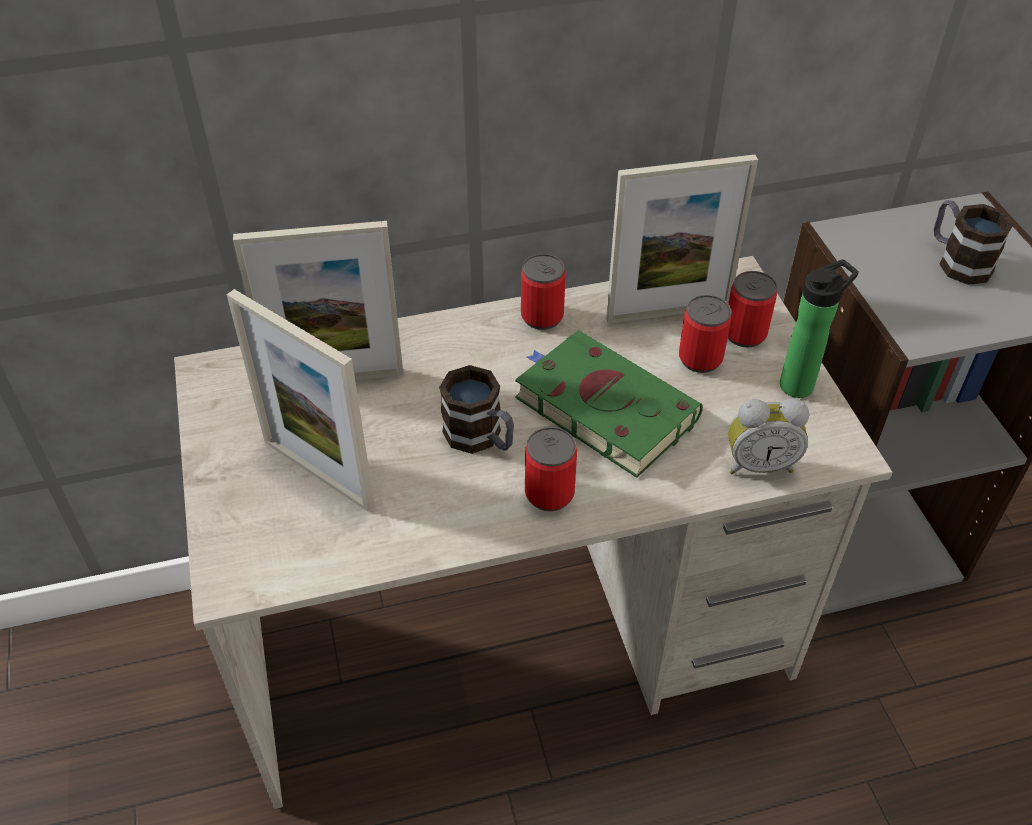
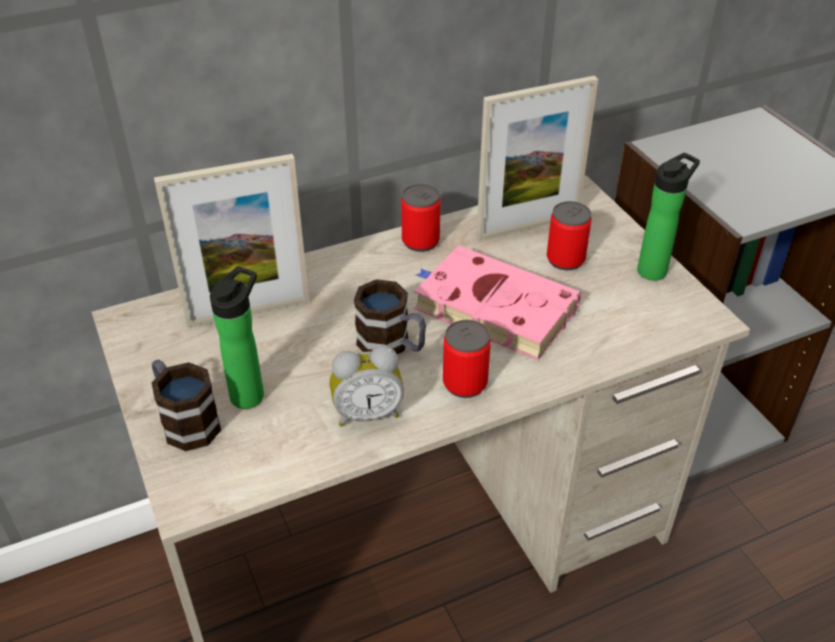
camera: 10 degrees left, 5 degrees down
(318, 473) = (250, 393): picture frame -> bottle
(601, 407) = (491, 307): green book -> pink book
(745, 334) = (597, 236): can -> none
(759, 464) = (638, 336): alarm clock -> alarm clock (367, 413)
(957, 261) = (758, 158): mug -> mug (185, 421)

